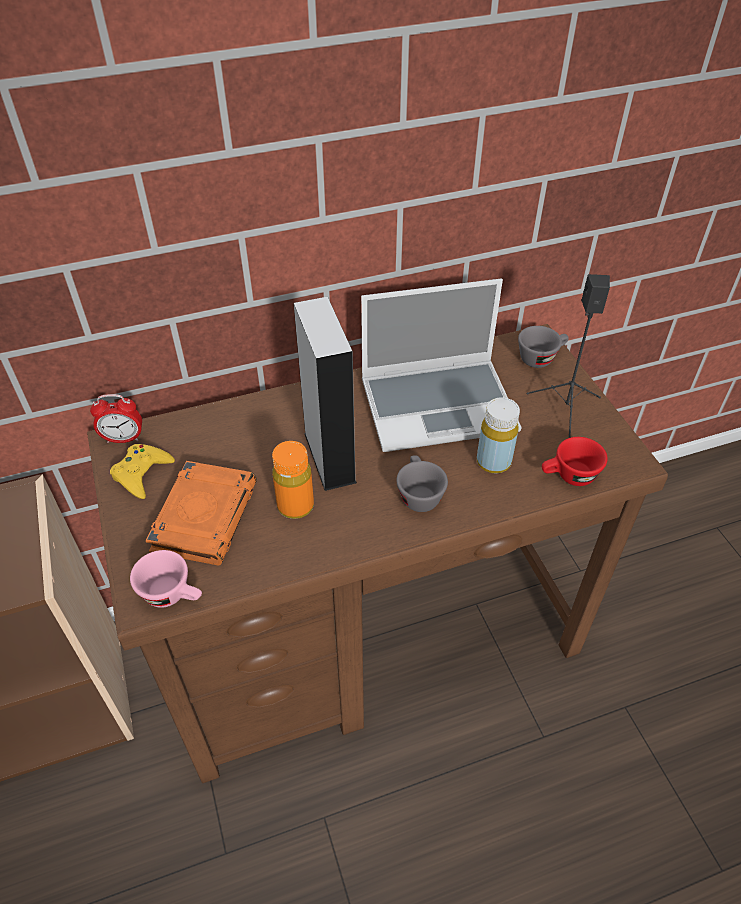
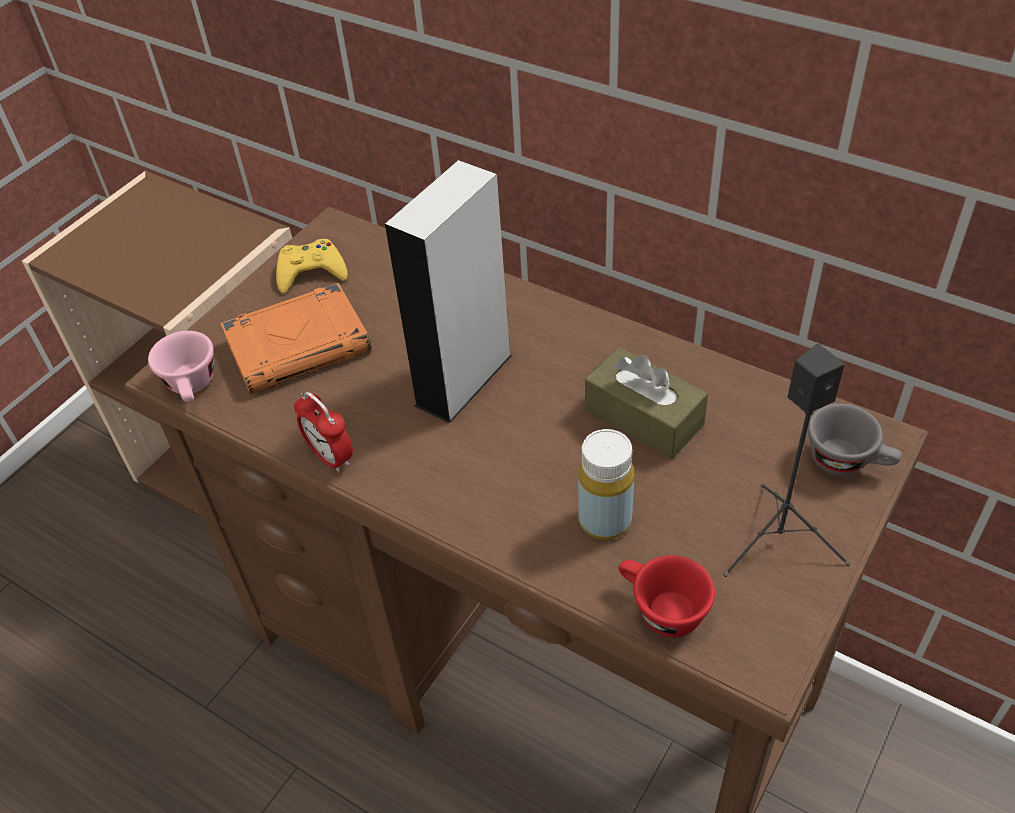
camera: 55 degrees right, 0 degrees up
(123, 439) = (341, 232): alarm clock -> alarm clock (331, 457)
(295, 506) = (372, 398): orange bottle -> none
(418, 494) = (484, 483): grey cup -> none
(439, 405) = (643, 417): laptop -> brown tissue box

